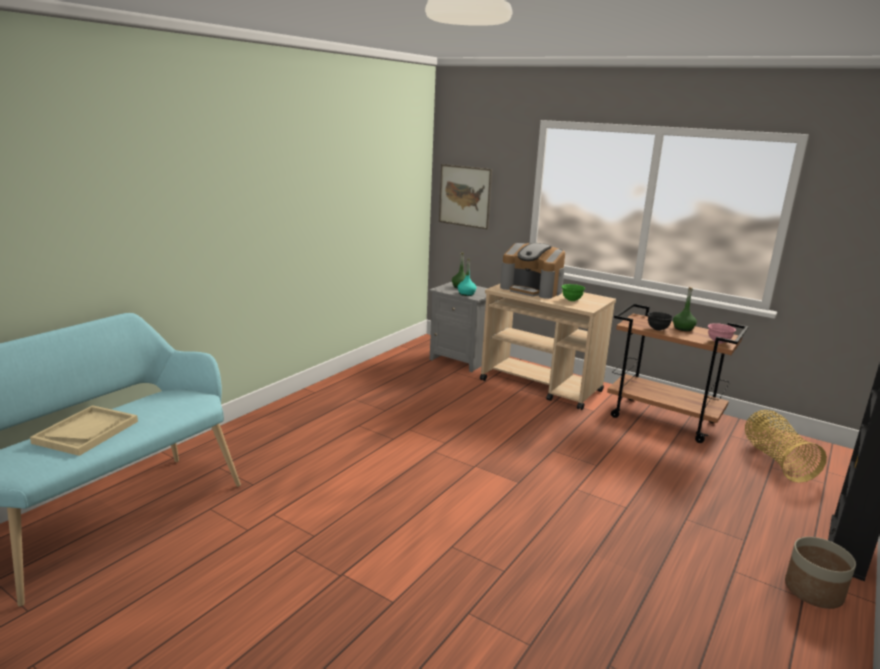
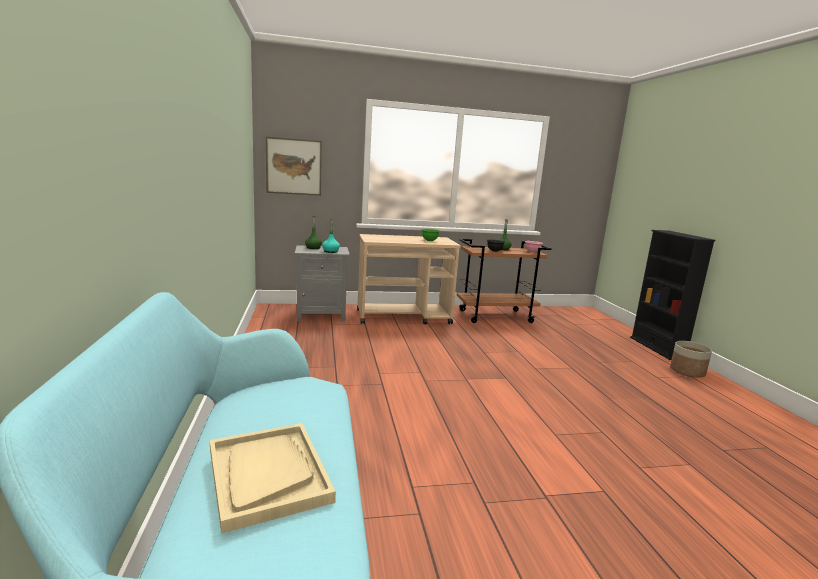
camera: 45 degrees left, 5 degrees down
(532, 289) = (392, 238): coffee machine -> none
(776, 461) = (570, 320): basket -> none

